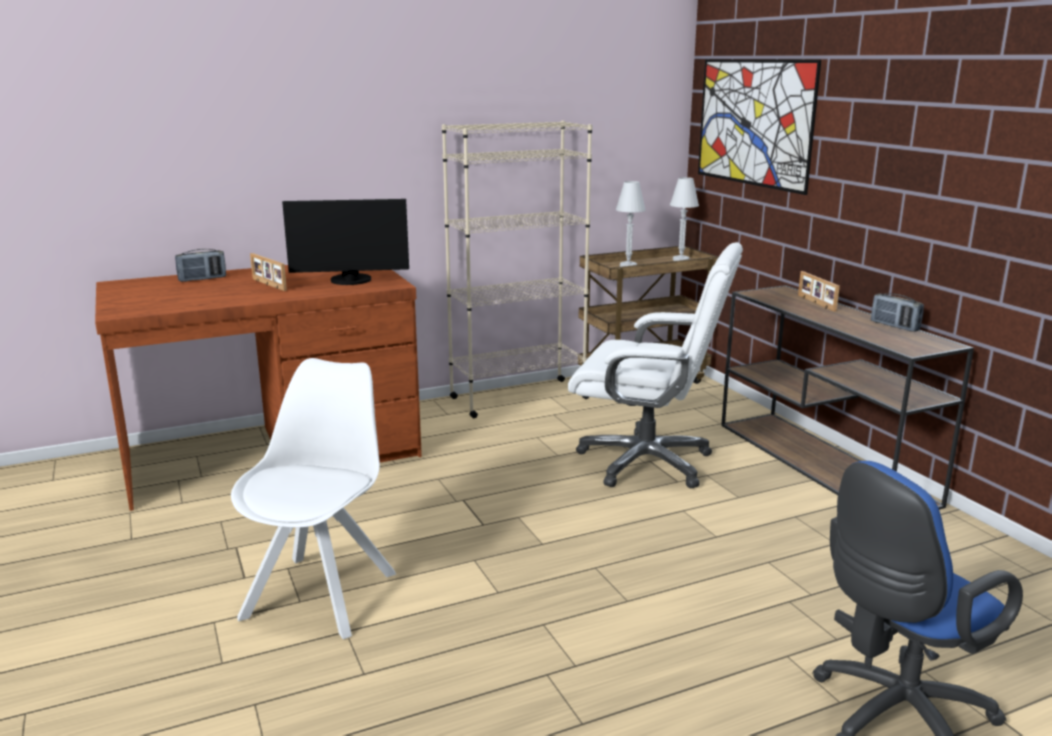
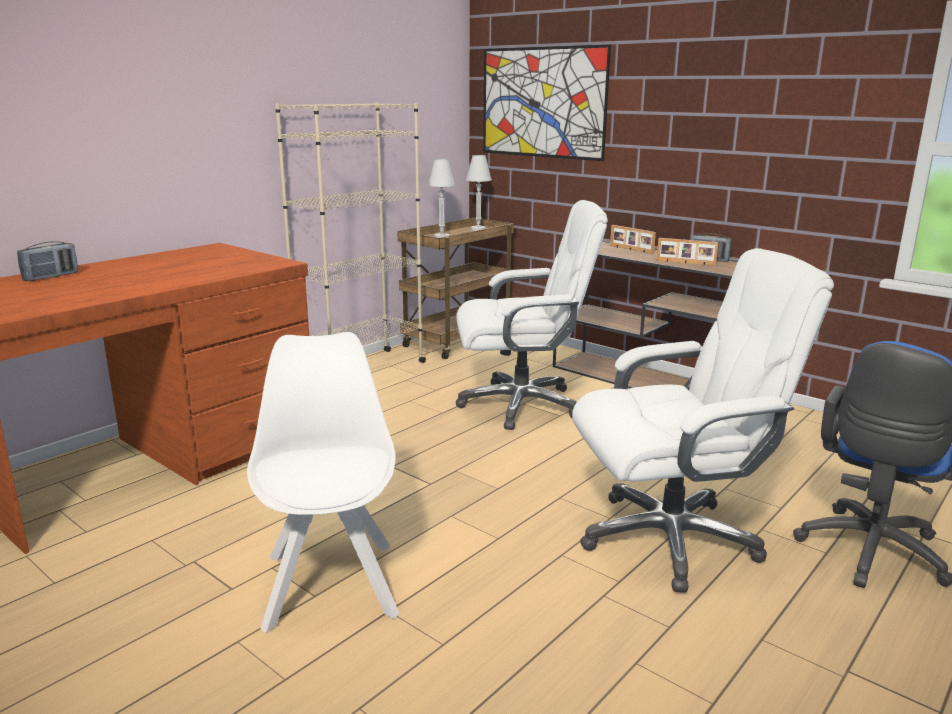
camera: 25 degrees left, 0 degrees up
(268, 285) = (142, 275): picture frame -> picture frame (685, 263)
(351, 281) = (231, 264): monitor -> none
(672, 638) = (671, 538): none -> white office chair

